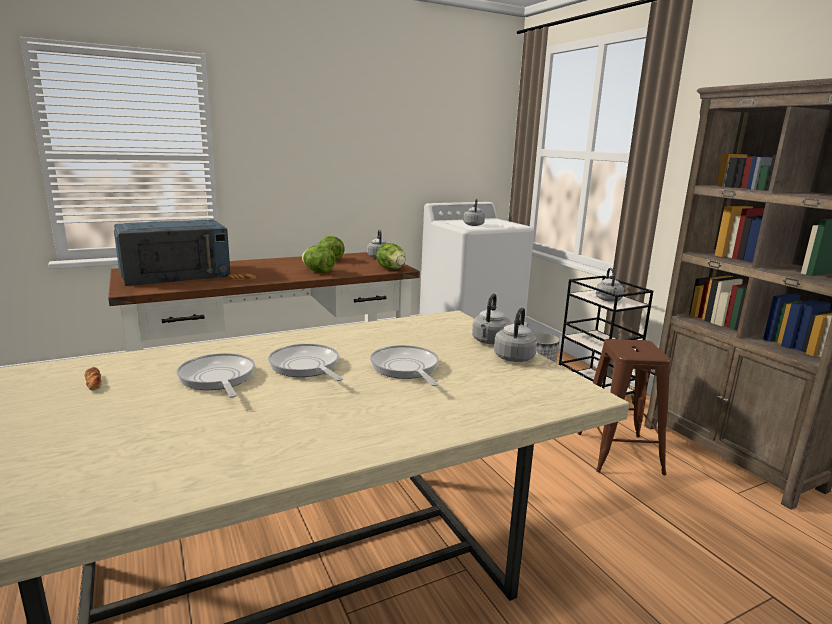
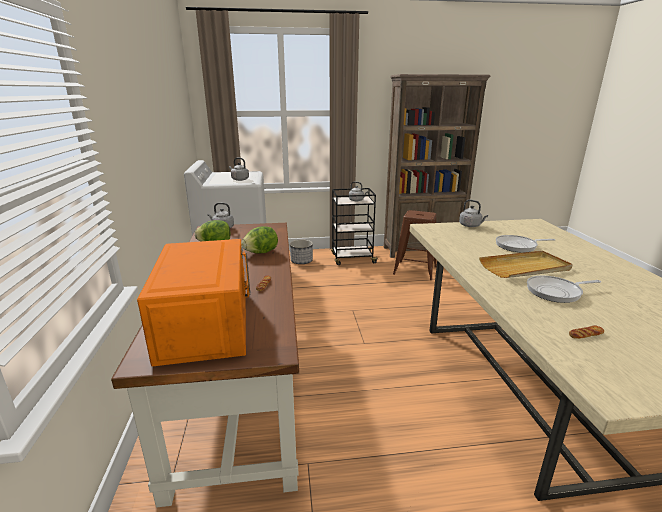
camera: 70 degrees left, 5 degrees up
(176, 274) = (205, 321): blue microwave -> orange microwave
(306, 367) = (525, 267): frying pan -> beige tray
(391, 269) = (274, 229): lettuce -> none
(514, 357) = (493, 225): grey kettle -> none

